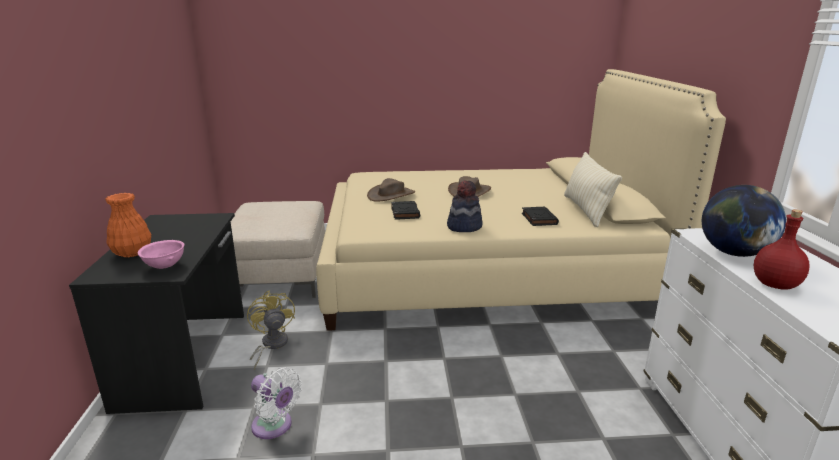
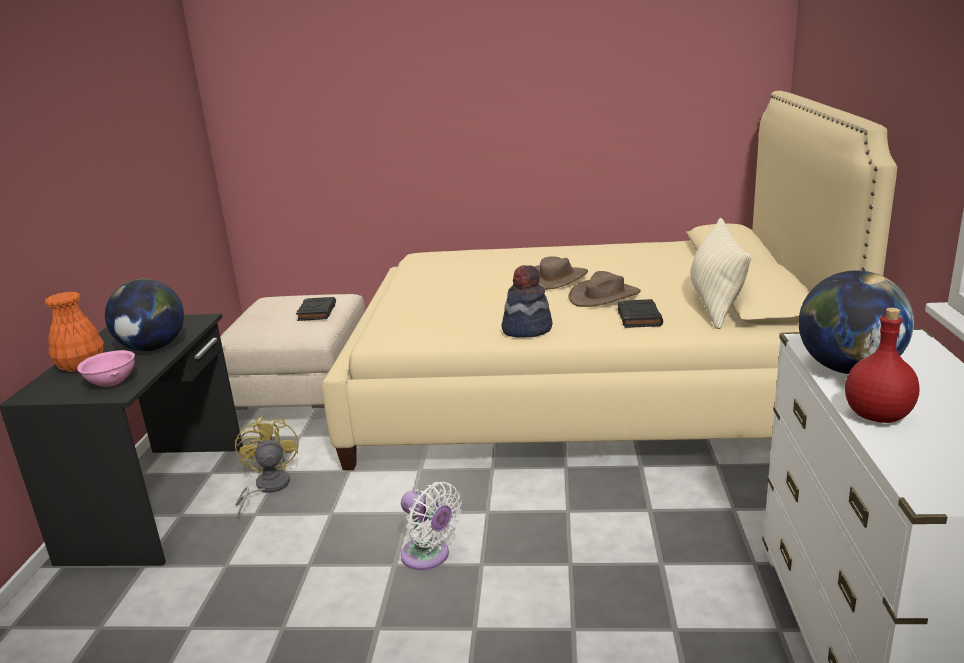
camera: 10 degrees right, 0 degrees up
(188, 238) = (153, 348): none -> globe
(274, 426) = (244, 591): white fan -> white fan (429, 557)
(391, 195) = (445, 285): brown hat -> brown hat (604, 296)
(405, 213) = (454, 310): black book -> black book (317, 312)

